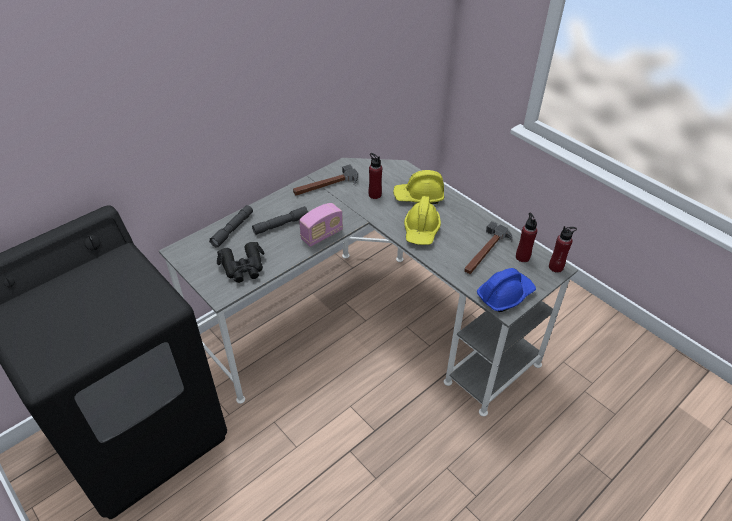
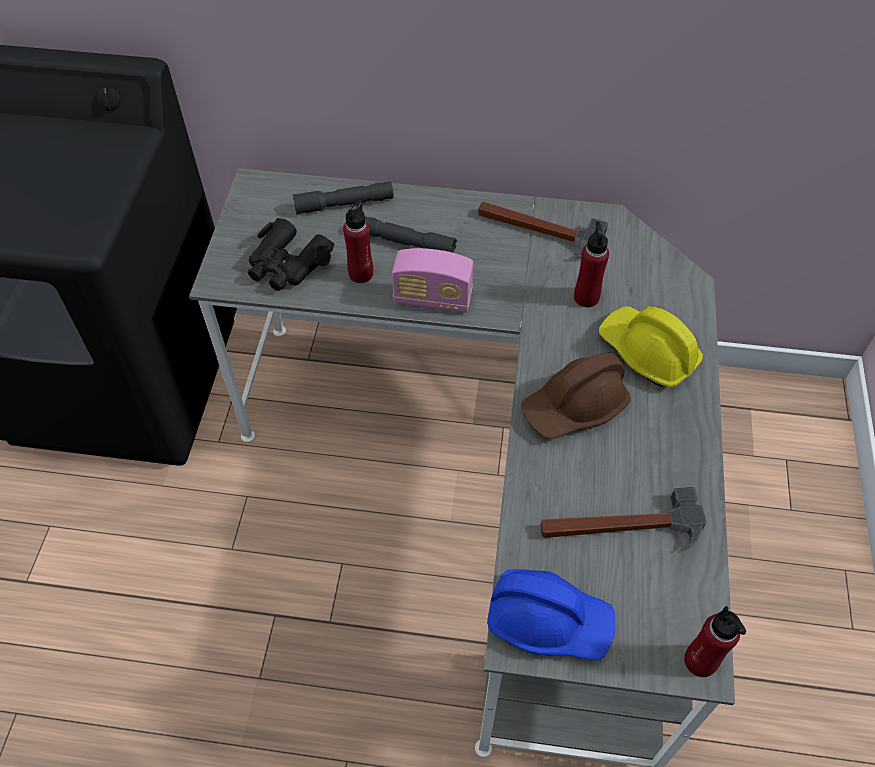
camera: 50 degrees right, 10 degrees up
(421, 230) = (575, 407): yellow hard hat -> brown hard hat
(522, 257) = (668, 591): red bottle -> red bottle (361, 273)

